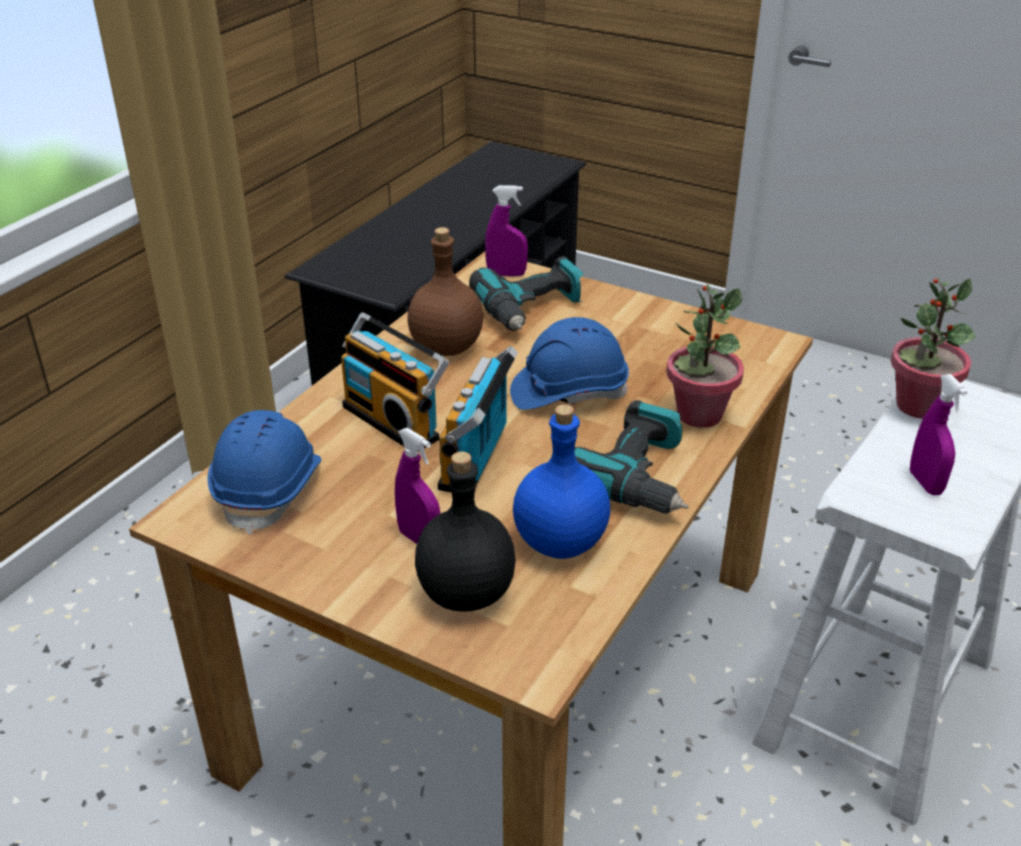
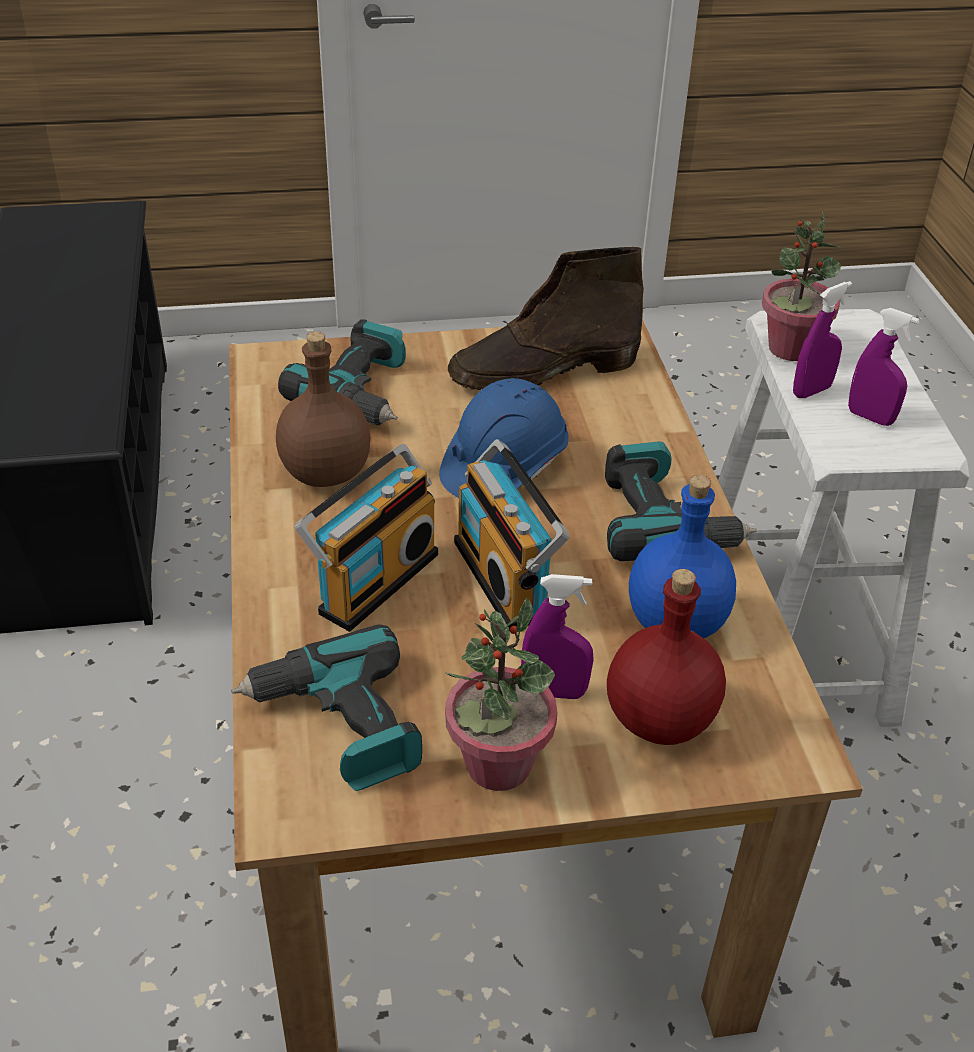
camera: 40 degrees left, 5 degrees up
(270, 490) = (340, 726): blue hard hat -> power drill
(395, 421) = (374, 580): radio -> radio turned 60 degrees counterclockwise
(464, 593) = (658, 720): black bottle -> red bottle
(506, 274) = (287, 363): purple spray bottle -> purple spray bottle (811, 391)
(680, 344) = (542, 371): none -> brown boot
(698, 414) = (639, 436): potted plant -> potted plant (497, 765)

